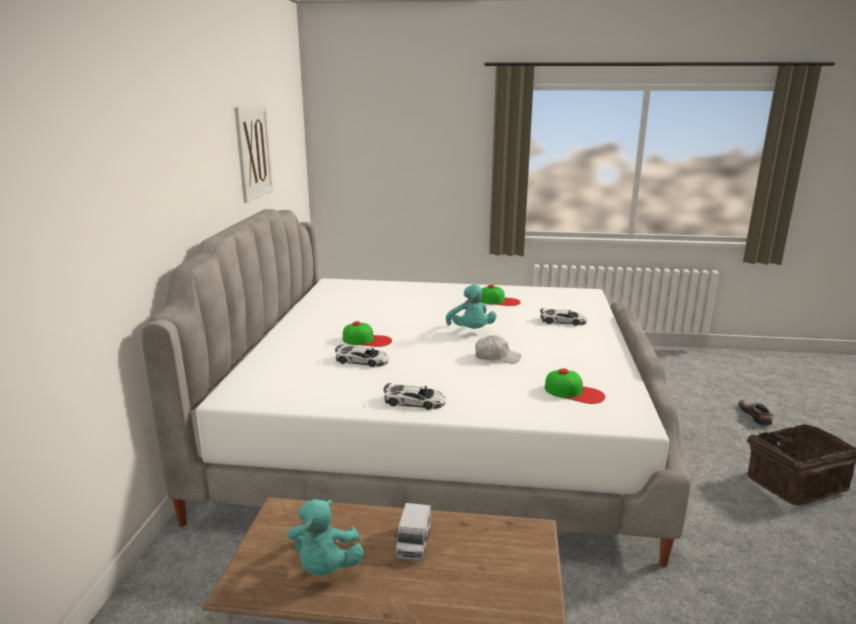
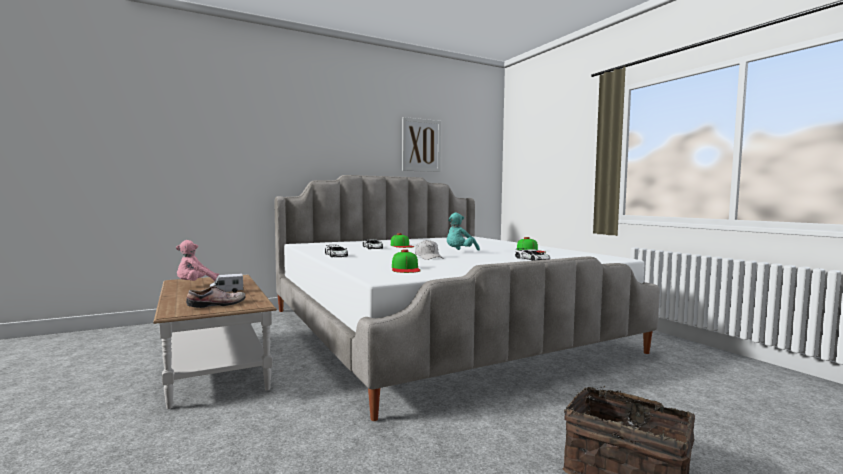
camera: 55 degrees right, 15 degrees down
(325, 567) = (198, 285): turquoise plush toy -> pink plush toy
(756, 416) = (747, 435): shoe -> shoe (218, 305)

